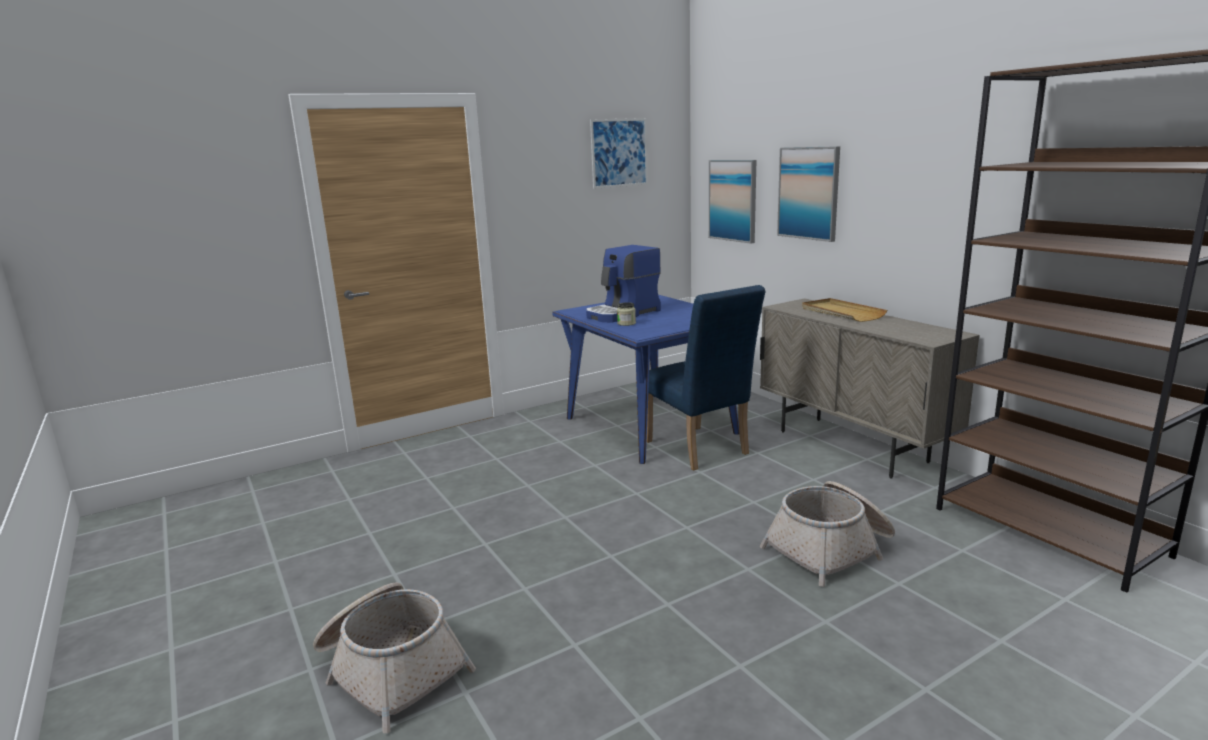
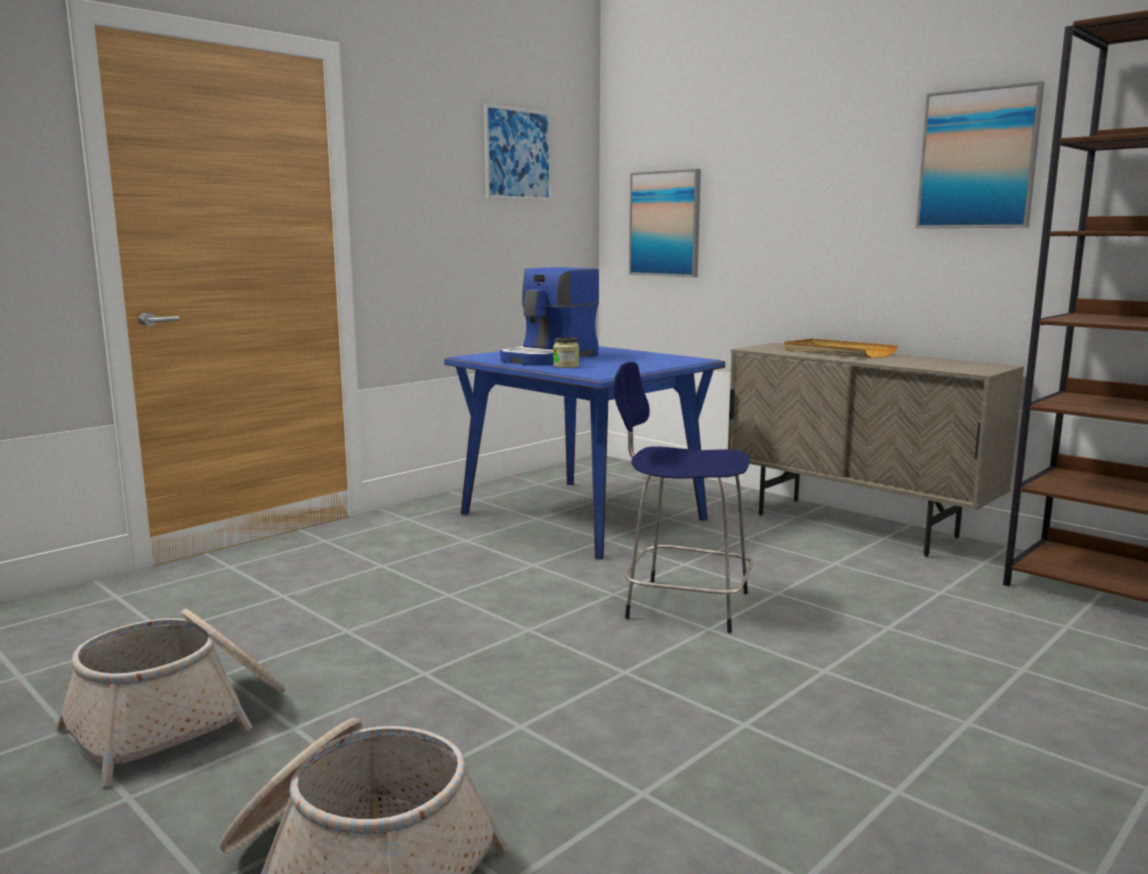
camera: 15 degrees left, 5 degrees down
(679, 506) = (682, 604): none -> blue stool
(700, 450) = (668, 540): blue chair -> none
(808, 193) = (778, 207): picture -> picture (978, 159)
(831, 549) = (913, 638): basket -> basket (180, 721)

